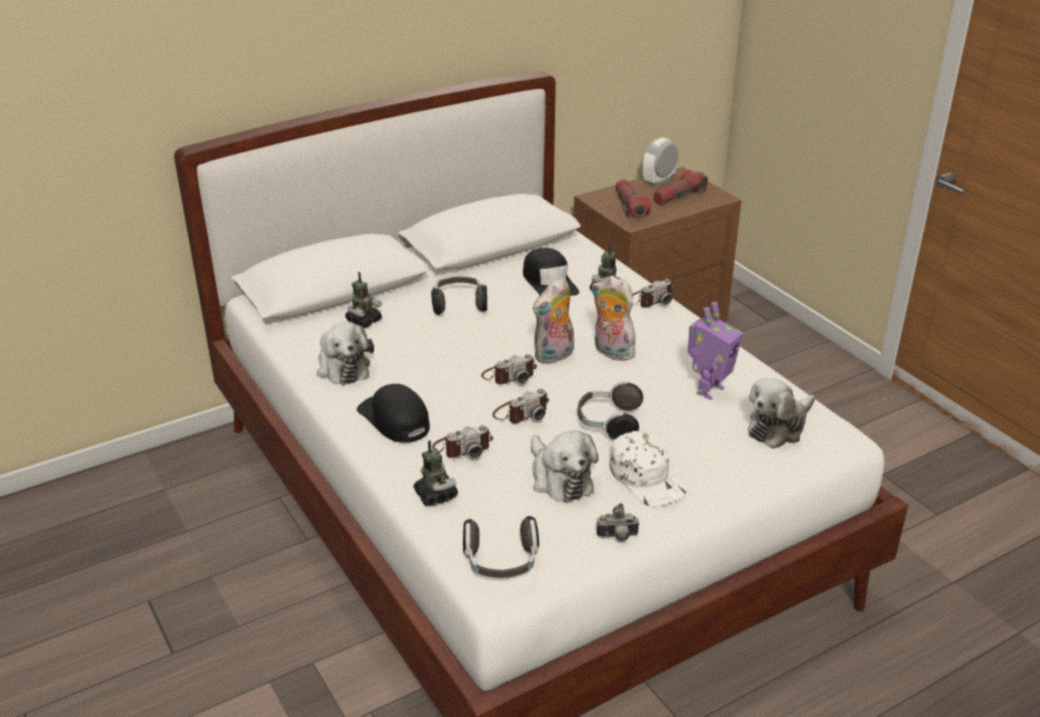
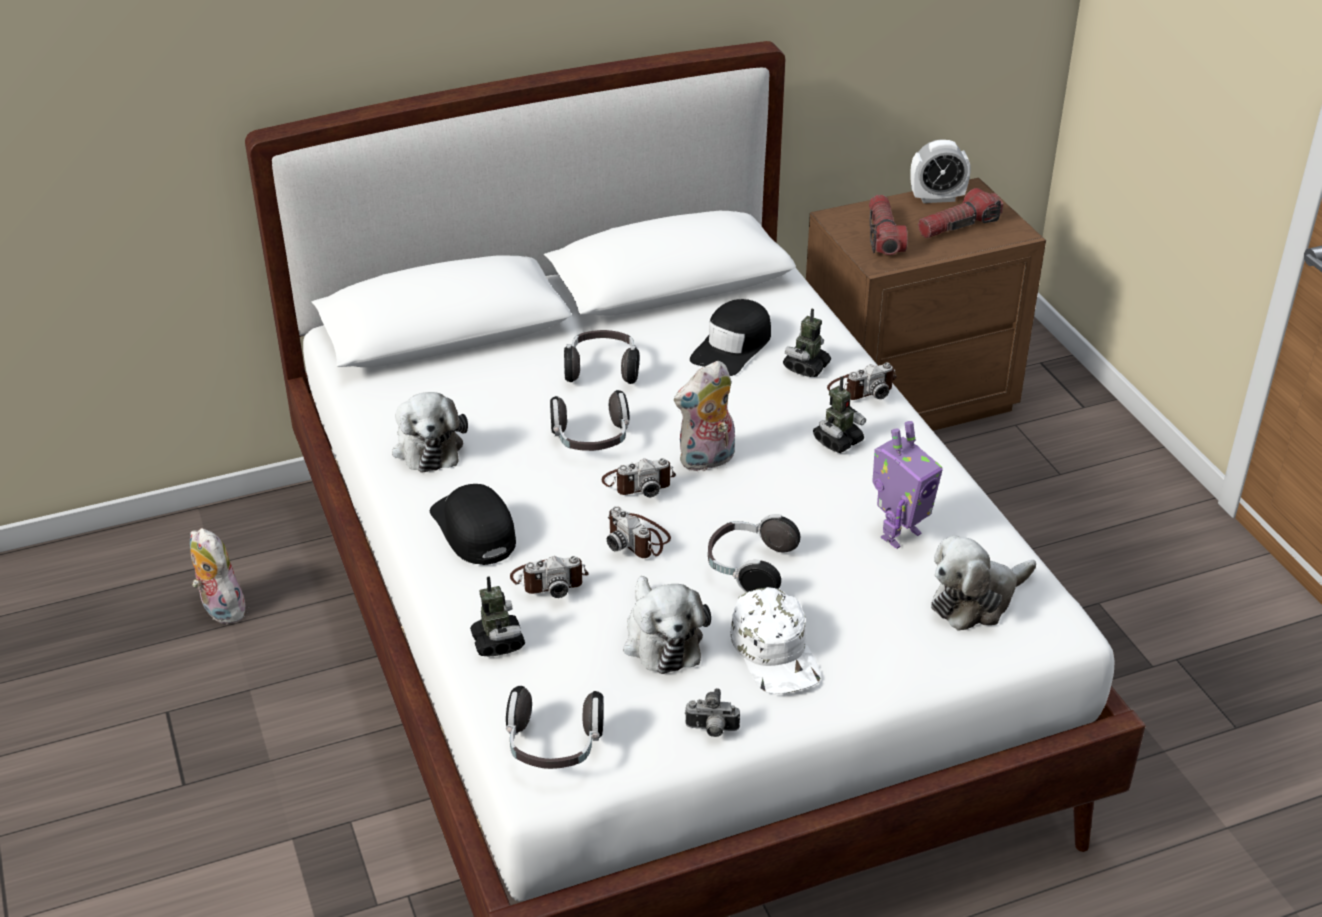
camera: 10 degrees right, 5 degrees up
(364, 321) = (471, 381): toy robot -> toy robot (837, 441)
(465, 351) = (591, 440): none -> headphones
(521, 412) = (638, 539): camera -> camera turned 75 degrees clockwise
(549, 282) = (733, 347): black cap -> black cap turned 45 degrees clockwise
(611, 352) = (784, 462): plush toy -> plush toy (219, 609)
(659, 181) = (937, 198): alarm clock -> alarm clock turned 150 degrees counterclockwise

